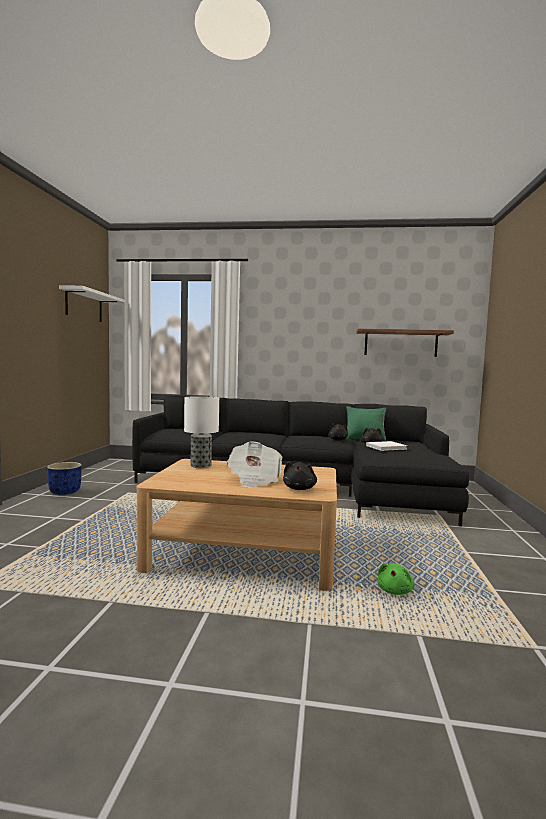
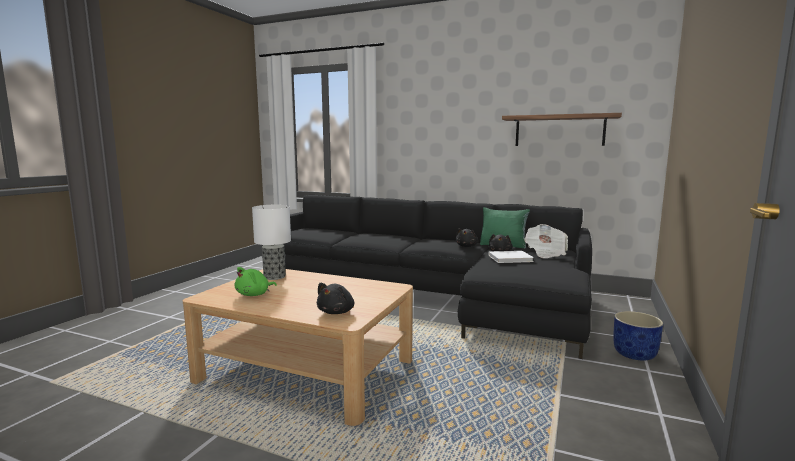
camera: 15 degrees right, 5 degrees up
(65, 492) = (198, 289): blue planter -> blue planter (635, 354)
(84, 305) = (225, 106): white shelf -> none
(254, 480) = (304, 297): newspaper -> newspaper (545, 253)
(395, 591) = (429, 435): green plush toy -> green plush toy (254, 294)

